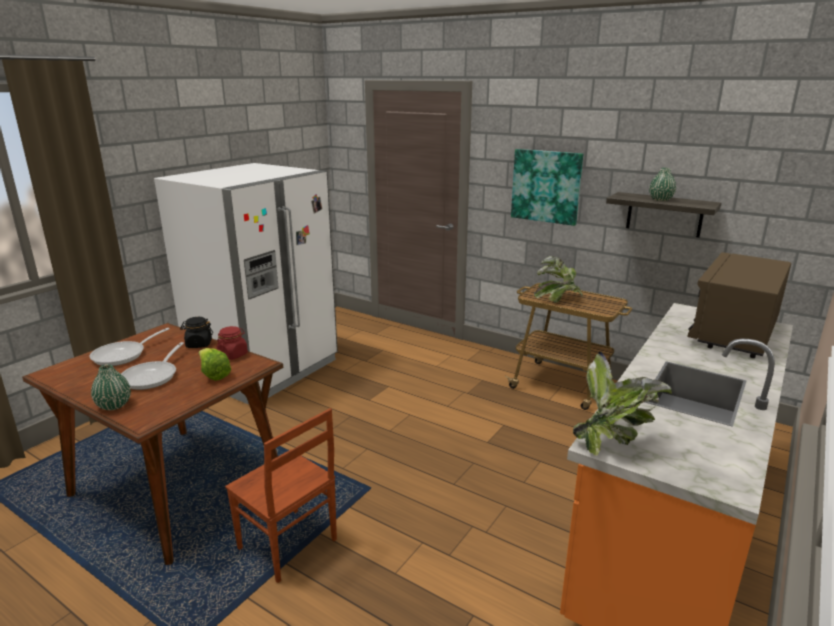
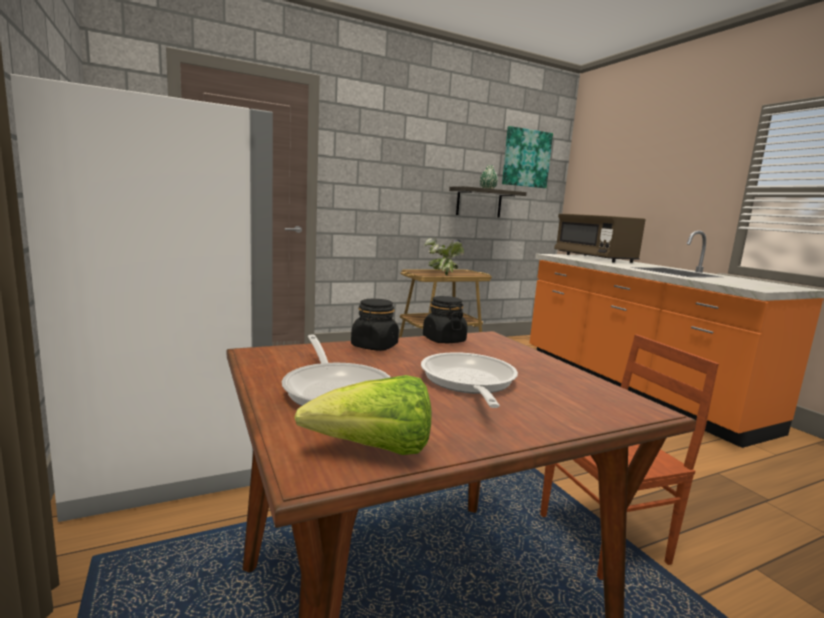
camera: 60 degrees left, 10 degrees down
(114, 405) = (570, 419): green vase -> none
(153, 376) = (468, 382): frying pan -> frying pan turned 135 degrees counterclockwise
(213, 374) = (500, 355): lettuce -> lettuce (374, 451)
(233, 355) = (443, 340): red jar -> black jar
(546, 186) = (395, 183): picture -> picture (526, 158)
(613, 439) = (748, 286): potted plant -> none

